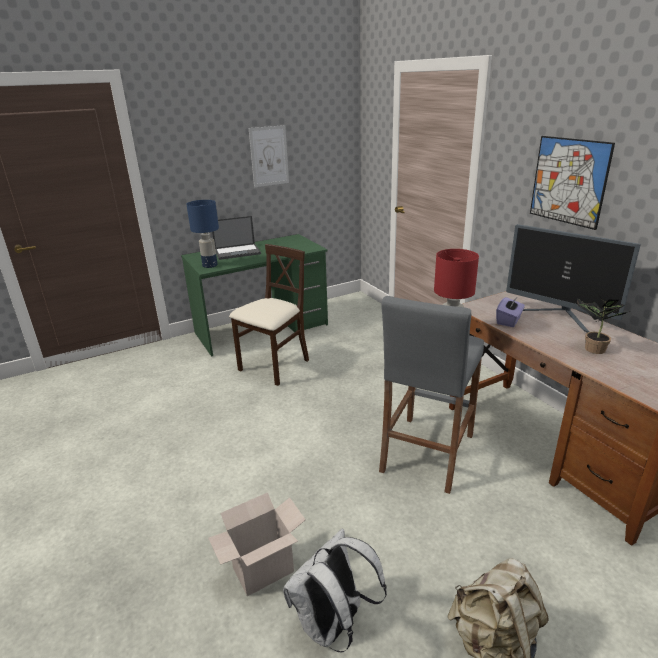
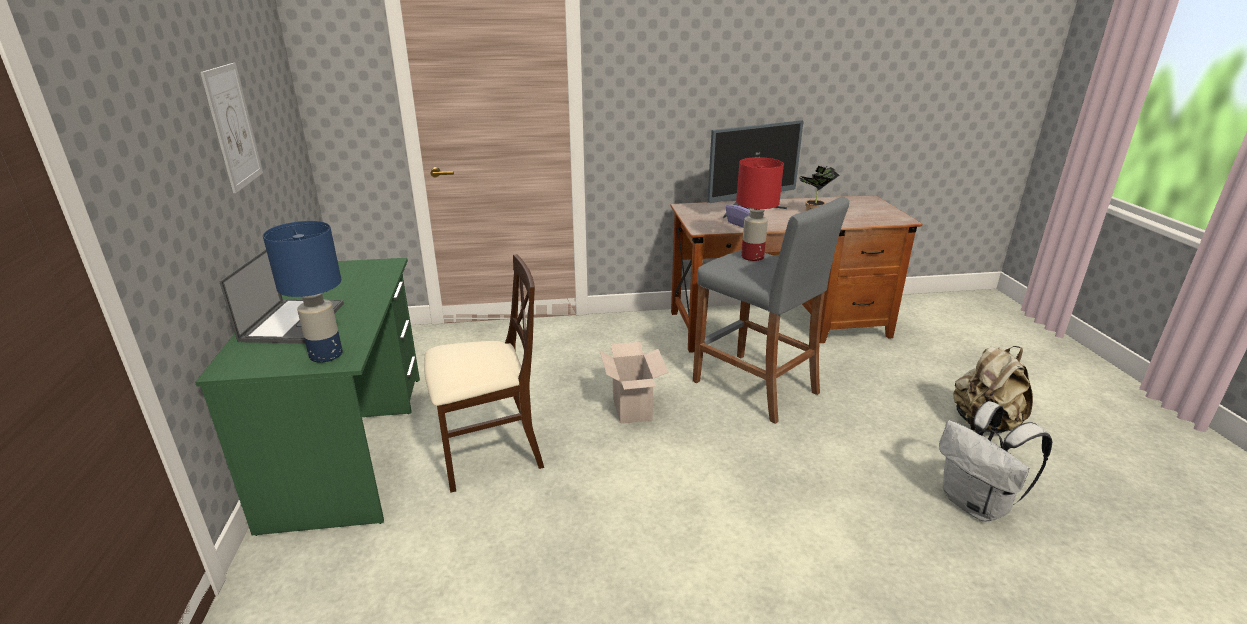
camera: 70 degrees left, 0 degrees up
(262, 572) = (912, 543): cardboard box -> cardboard box (633, 409)
(274, 366) = (489, 454): beige chair -> beige chair turned 105 degrees clockwise
(569, 181) = (705, 82): picture -> none

